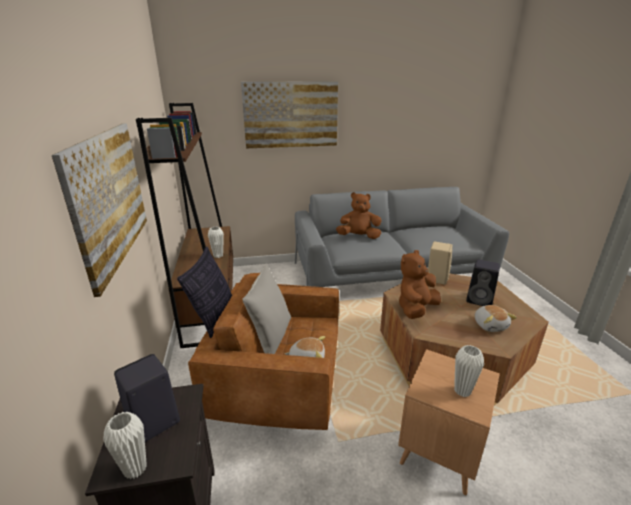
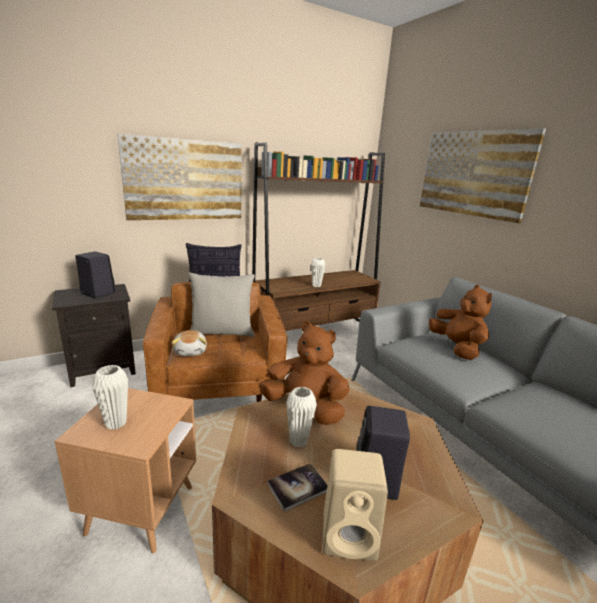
camera: 70 degrees right, 5 degrees down
(135, 469) = (64, 296): white vase -> white vase (298, 441)
(437, 278) = (414, 429): beige speaker -> beige speaker (351, 535)
(490, 325) = (298, 487): plush toy -> book

